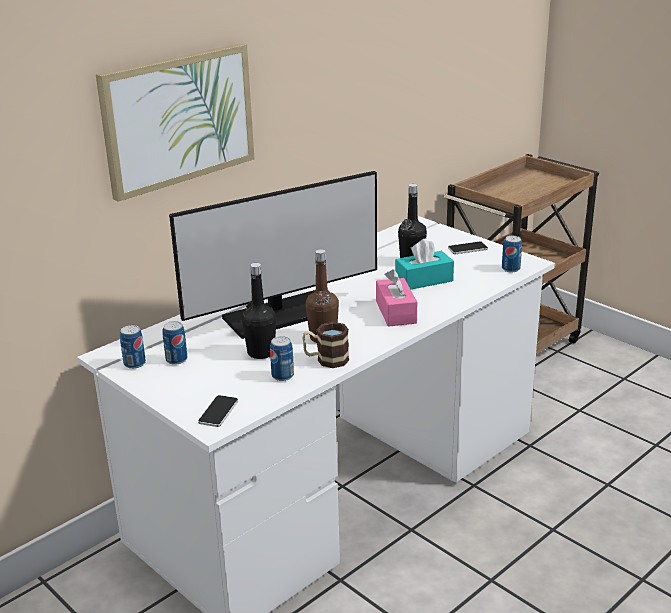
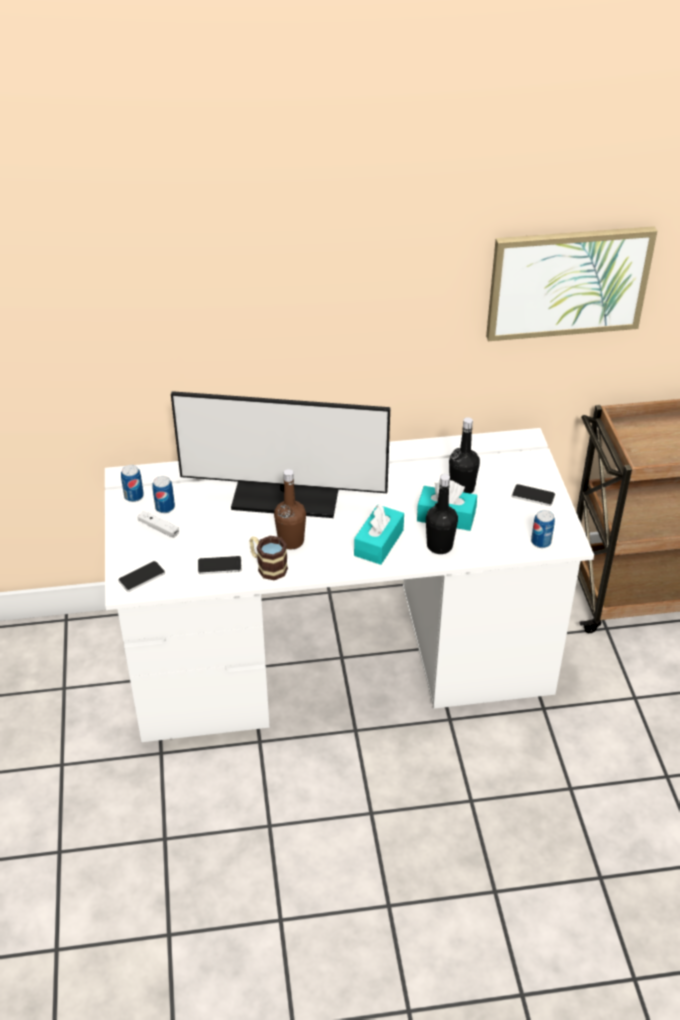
camera: 35 degrees right, 15 degrees up
(178, 119) = (230, 296): picture -> picture (568, 282)
(189, 374) = (158, 528): none -> white game controller
(261, 352) = (229, 532): black bottle -> black bottle (439, 546)
(282, 376) = (219, 566): can -> phone
(396, 312) = (379, 543): pink tissue box -> turquoise tissue box

